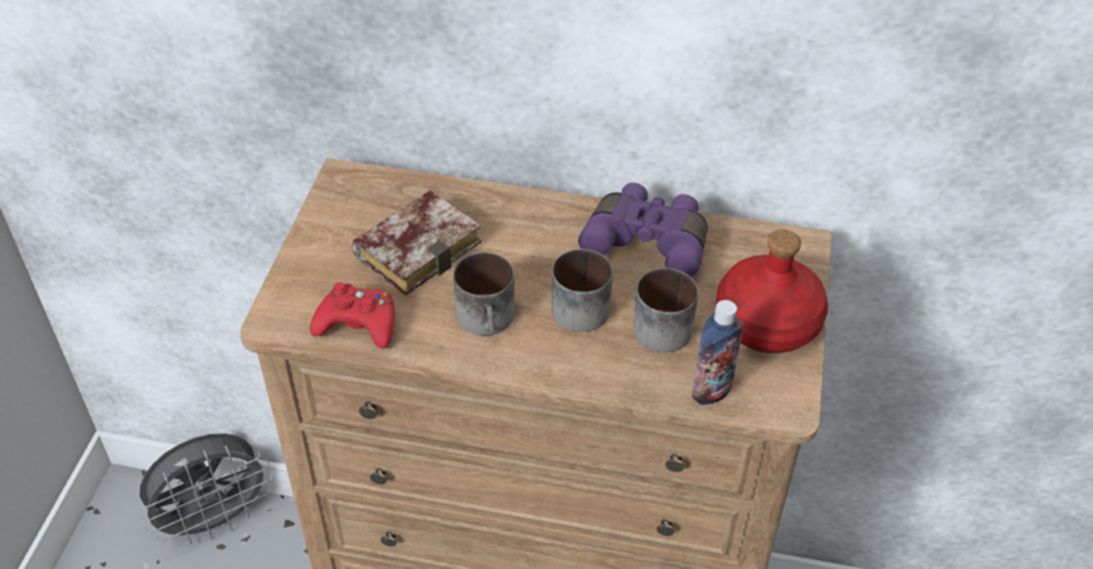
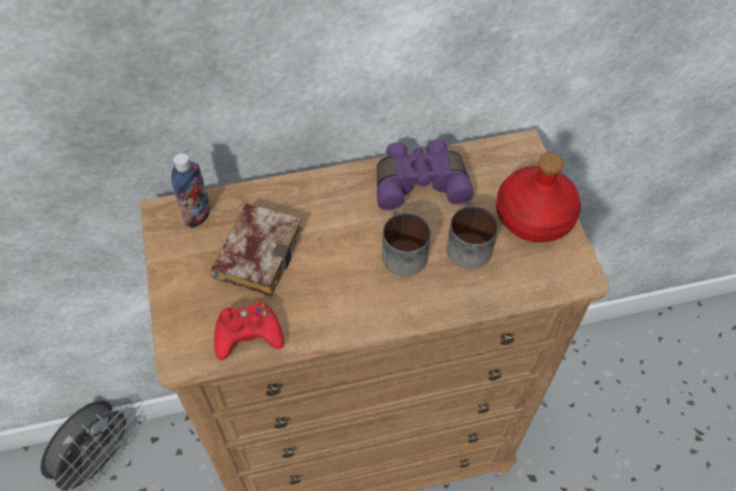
camera: 25 degrees left, 10 degrees up
(489, 320) = (344, 291): mug -> none
(712, 390) = (527, 284): bottle -> bottle (197, 215)

